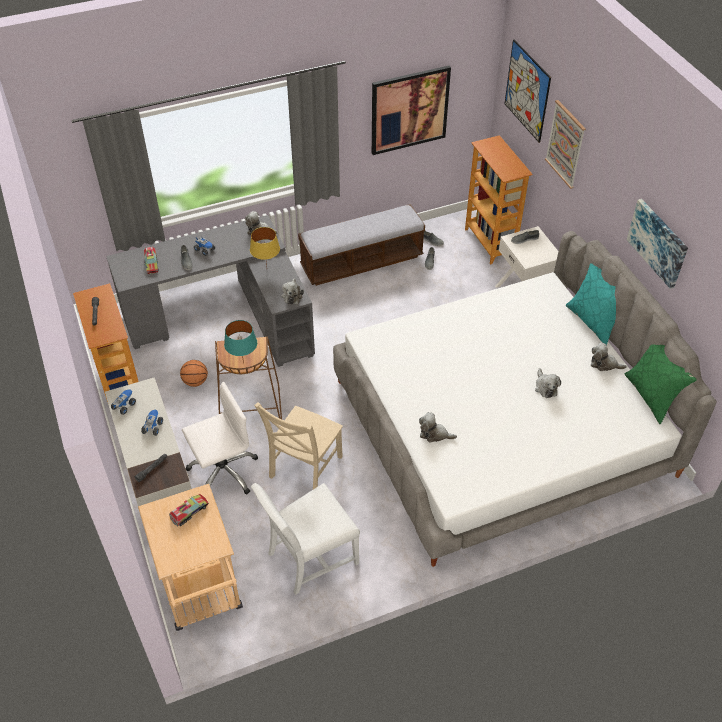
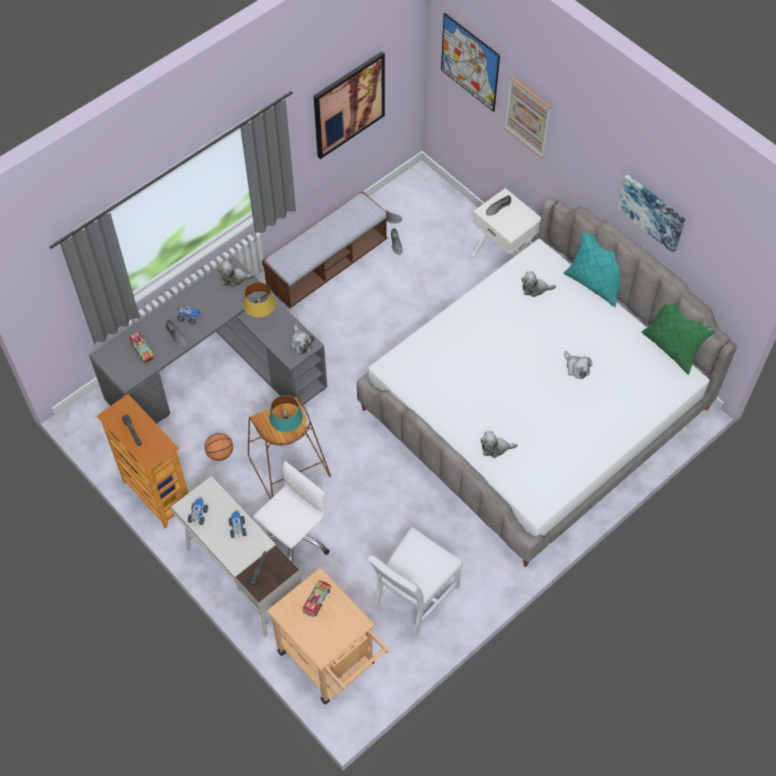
camera: 20 degrees left, 10 degrees up
(304, 469) = (369, 511): beige chair -> none
(490, 243) = (448, 204): bookcase -> none
(604, 364) = (620, 327): plush toy -> plush toy (535, 288)

